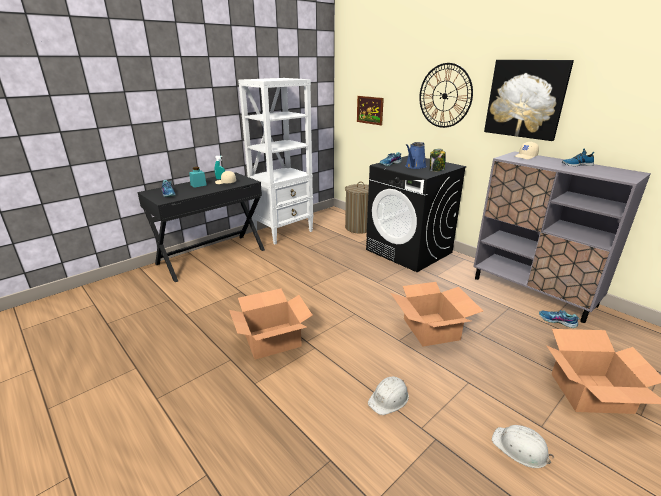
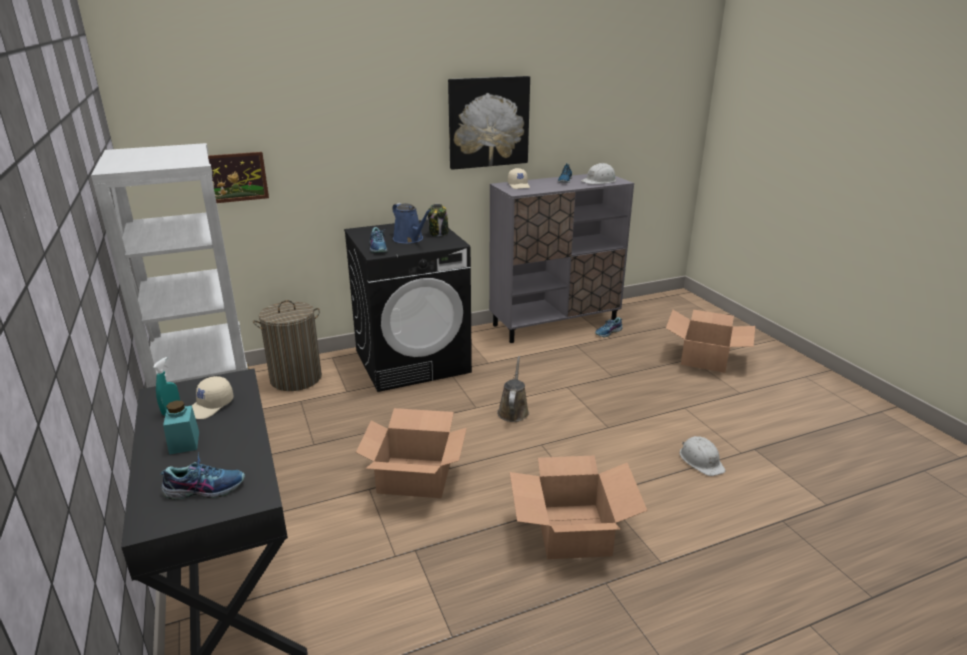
camera: 70 degrees left, 0 degrees up
(385, 296) = (513, 411): none -> brown watering can
(431, 329) = (595, 400): cardboard box -> cardboard box (414, 476)
(444, 96) = (381, 132): wall clock -> none
(520, 448) = (763, 411): white hard hat -> white hard hat (599, 181)

